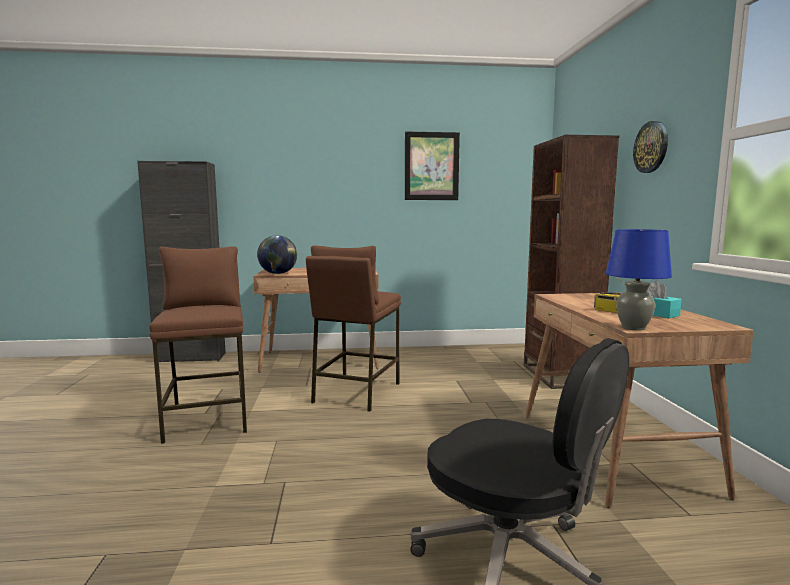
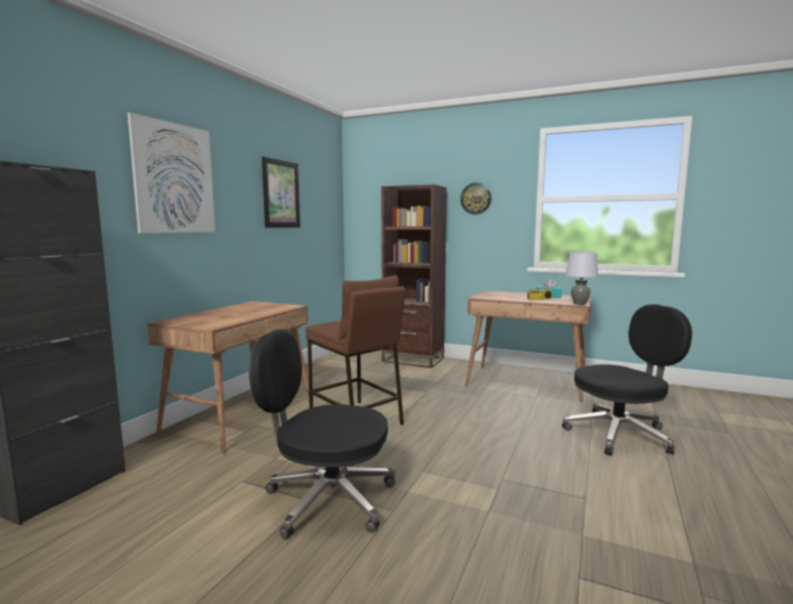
camera: 60 degrees left, 0 degrees up
(208, 418) = (327, 499): brown stool -> black office chair
(278, 273) = (220, 323): globe -> none
(302, 161) = (174, 178): none -> picture
(633, 328) = (580, 304): blue table lamp -> grey table lamp

